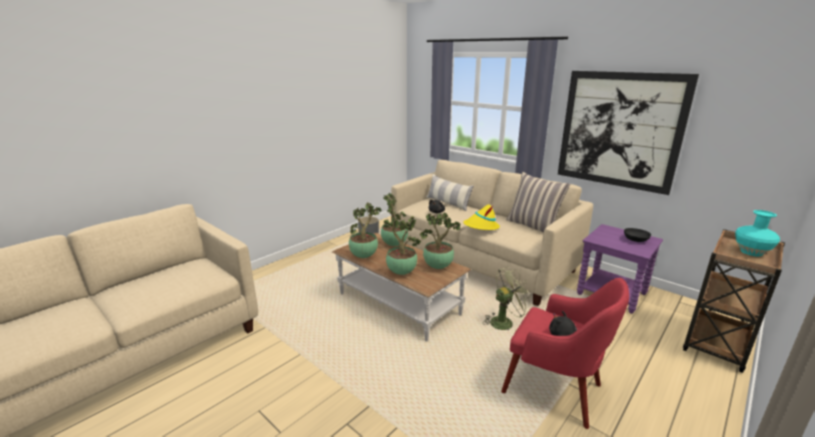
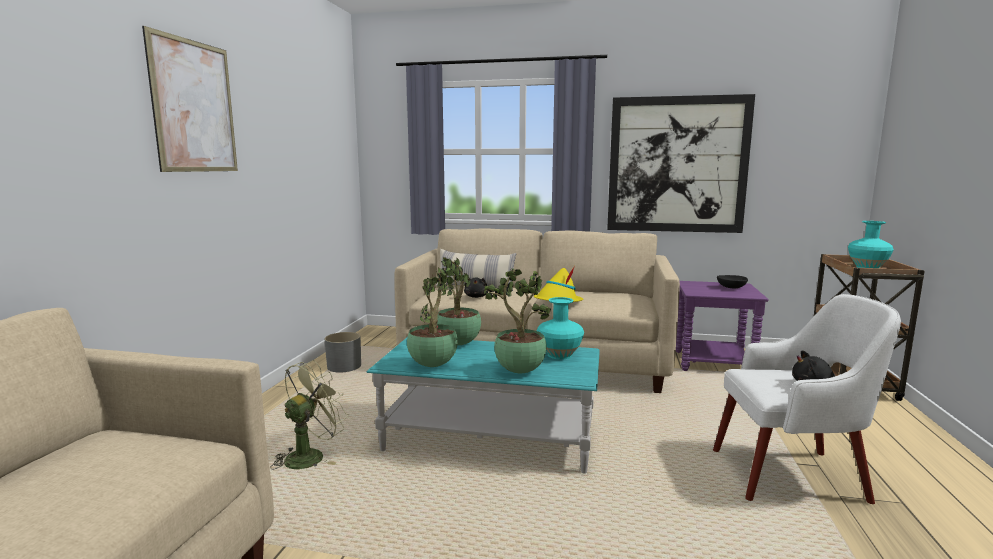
camera: 30 degrees left, 10 degrees down
(276, 93) = (194, 106): none -> picture
(398, 304) = (489, 438): brown coffee table -> turquoise coffee table
(439, 267) = (560, 355): potted plant -> turquoise vase
(505, 322) = (648, 420): green fan -> green fan (311, 455)
(533, 226) = (613, 293): pillow -> none
(555, 390) = (792, 475): red armchair -> white armchair

